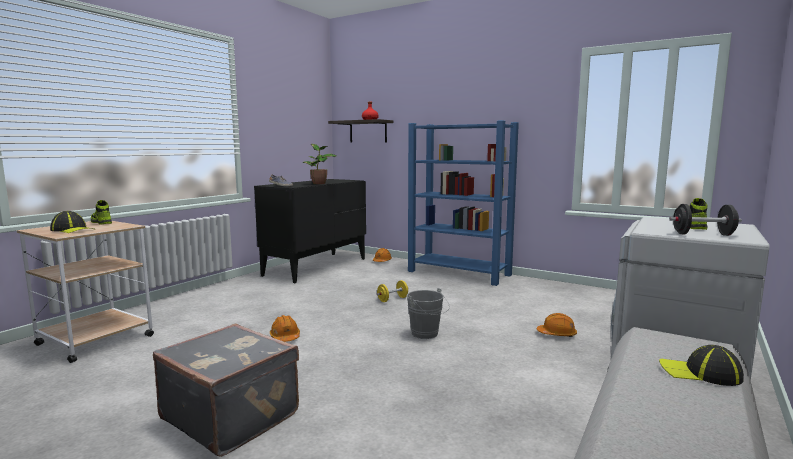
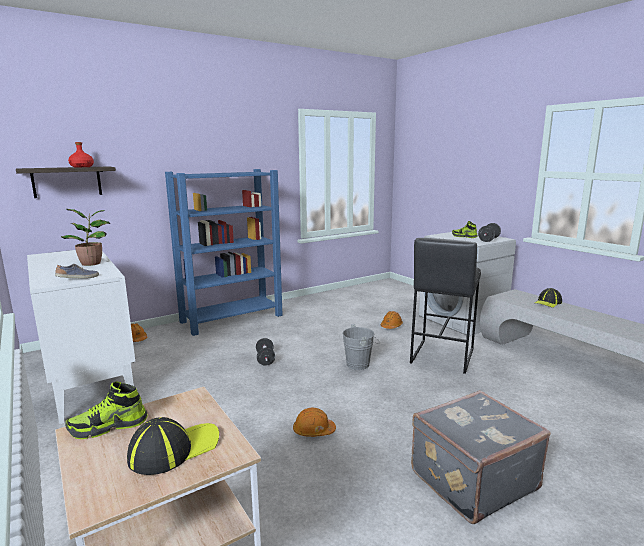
camera: 65 degrees left, 5 degrees up
(316, 267) = (88, 378): black cabinet -> white cabinet
(392, 299) = (265, 359): yellow dumbbell -> black dumbbell
(505, 374) = (442, 356): none -> grey stool

